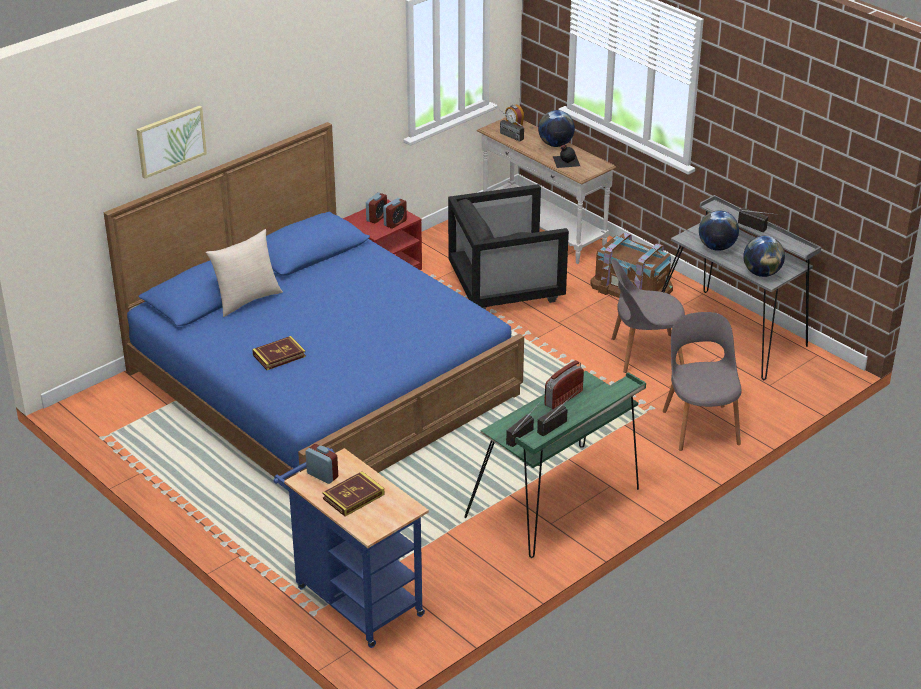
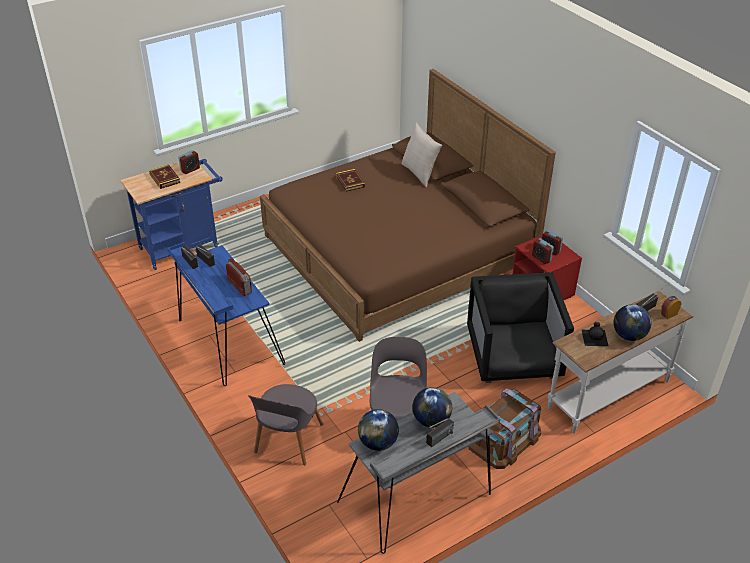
camera: 100 degrees right, 5 degrees up
(171, 141) = (471, 62): picture -> none
(322, 382) = (398, 249): blue bed -> brown bed
(557, 503) = (227, 341): green desk -> blue desk
(700, 425) = (288, 441): grey chair -> grey chair turned 105 degrees clockwise

